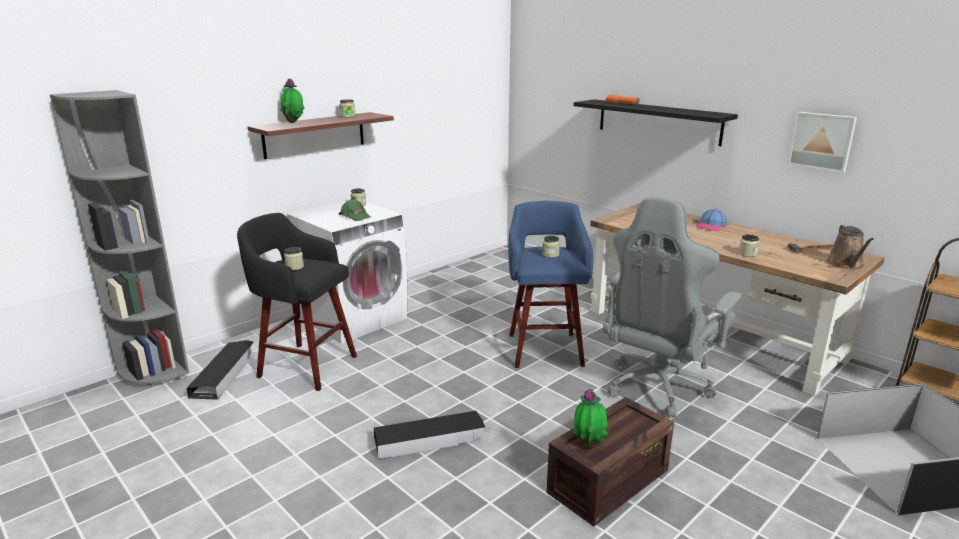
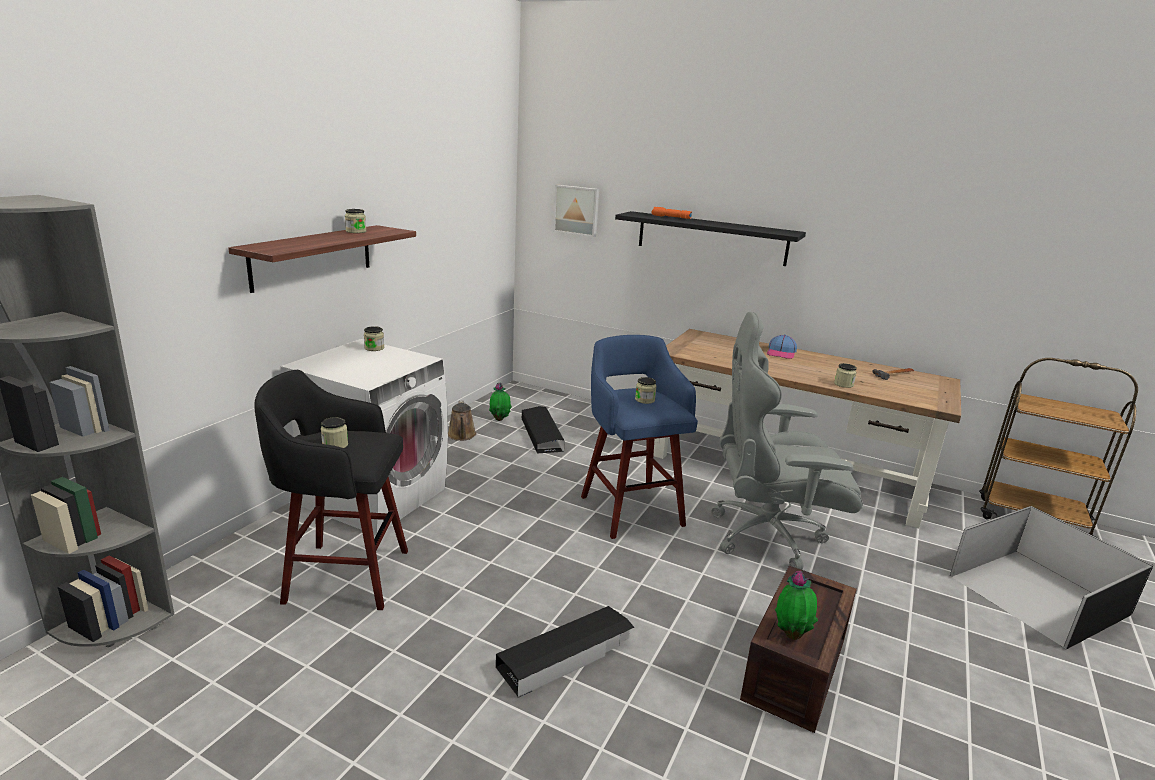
camera: 20 degrees left, 0 degrees up
(224, 374) = (227, 606): black storage box -> black storage box (541, 434)
(294, 122) = (292, 241): potted plant -> potted plant (500, 419)
(355, 216) = (383, 365): green cap -> none
(659, 384) = (773, 537): grey office chair -> grey office chair turned 75 degrees clockwise
(822, 141) = (898, 261): picture -> picture (577, 210)
(846, 264) = (937, 390): brown watering can -> brown watering can (462, 436)

